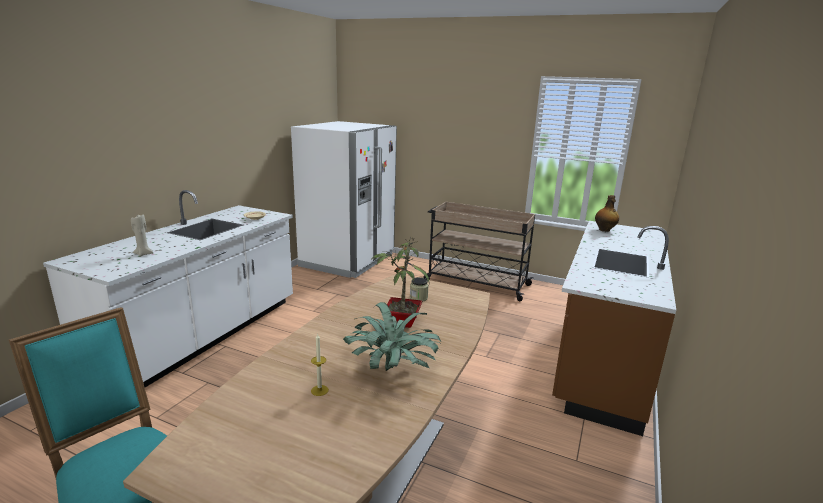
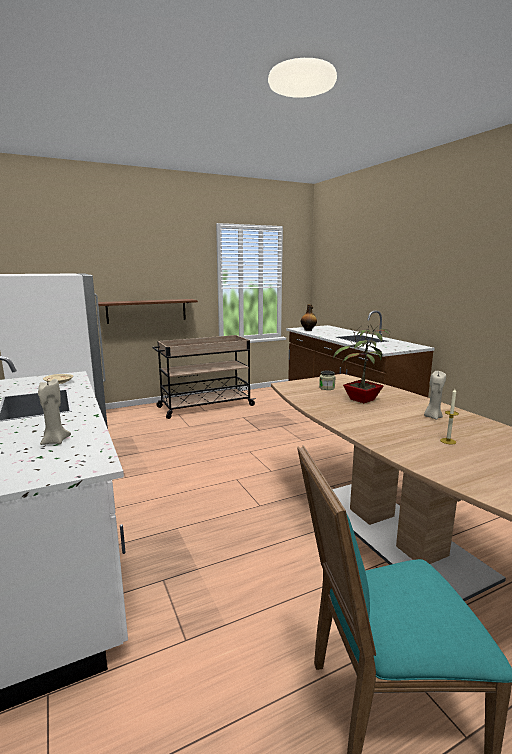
camera: 50 degrees left, 5 degrees down
(392, 370) = (432, 417): potted plant -> beige candle
(449, 168) = (147, 311): none -> brown shelf

